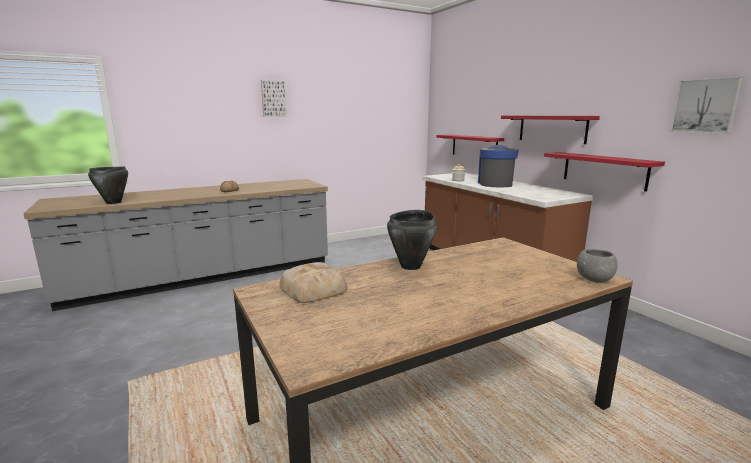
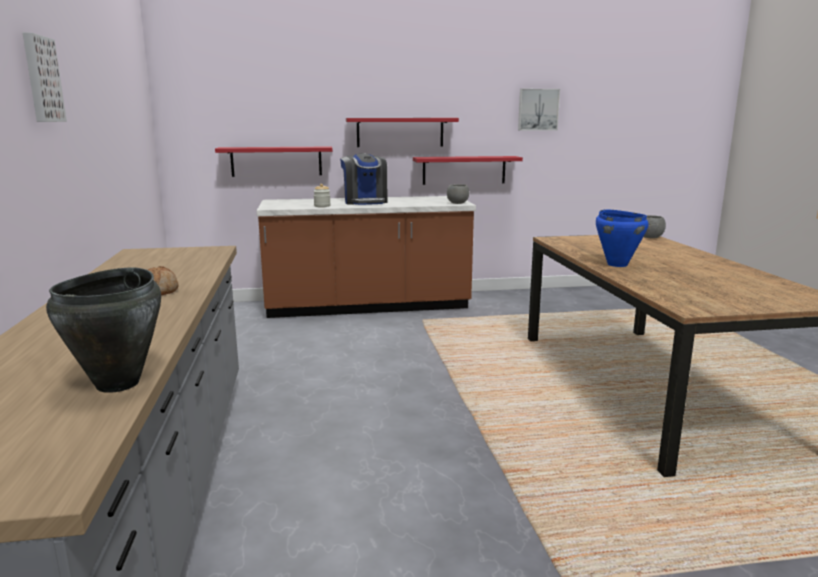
camera: 70 degrees left, 0 degrees up
(313, 288) = (679, 292): bread -> none
(411, 266) = (617, 264): black cooking pot -> blue cooking pot
(495, 184) = (365, 202): coffee machine -> coffee machine turned 135 degrees counterclockwise
(542, 198) = (457, 203): none -> grey bowl

